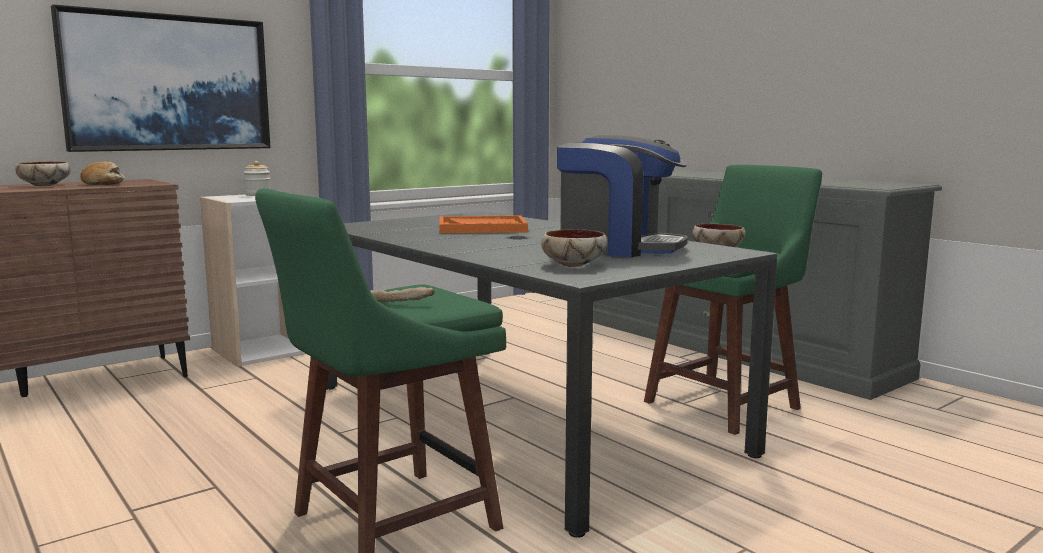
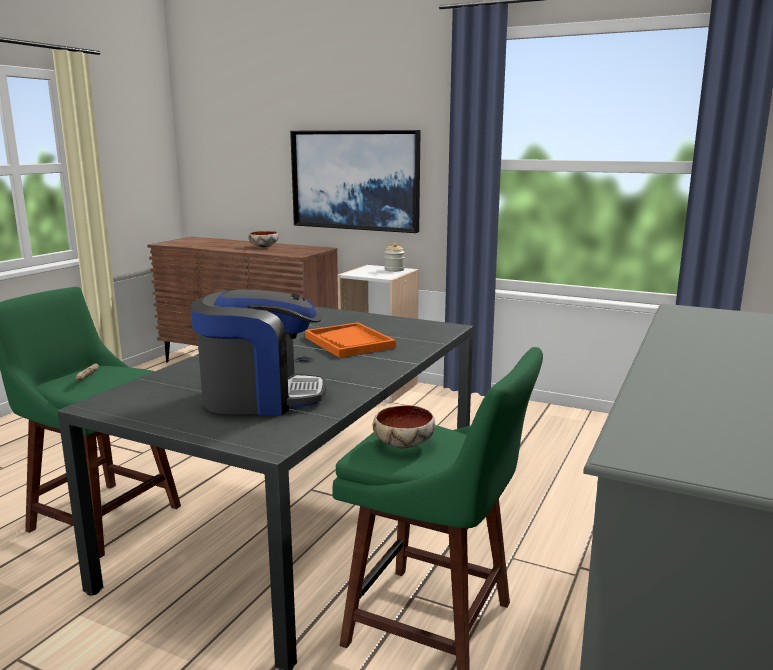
camera: 65 degrees right, 5 degrees up
(103, 184) = (286, 250): bread -> none
(573, 264) = (159, 395): bowl -> none
(618, 248) = (261, 397): coffee machine -> coffee machine turned 90 degrees counterclockwise

